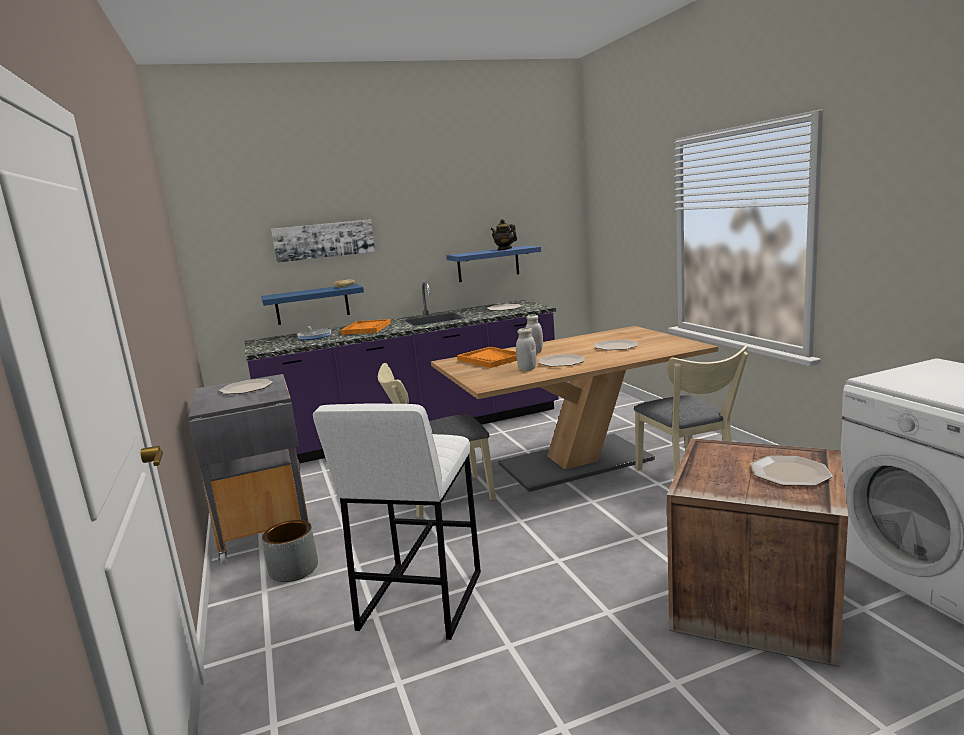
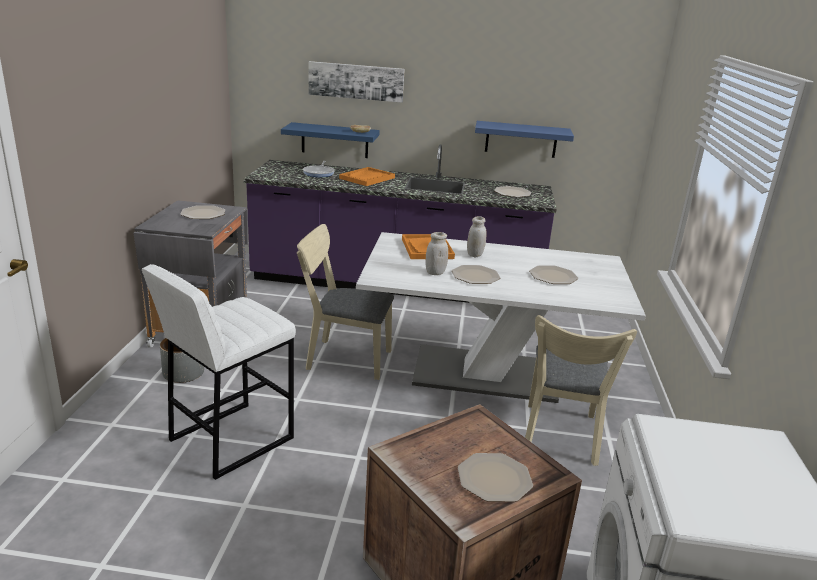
camera: 25 degrees right, 10 degrees up
(504, 249) = (535, 129): teapot -> none
(575, 462) = (485, 373): brown dining table -> white dining table

